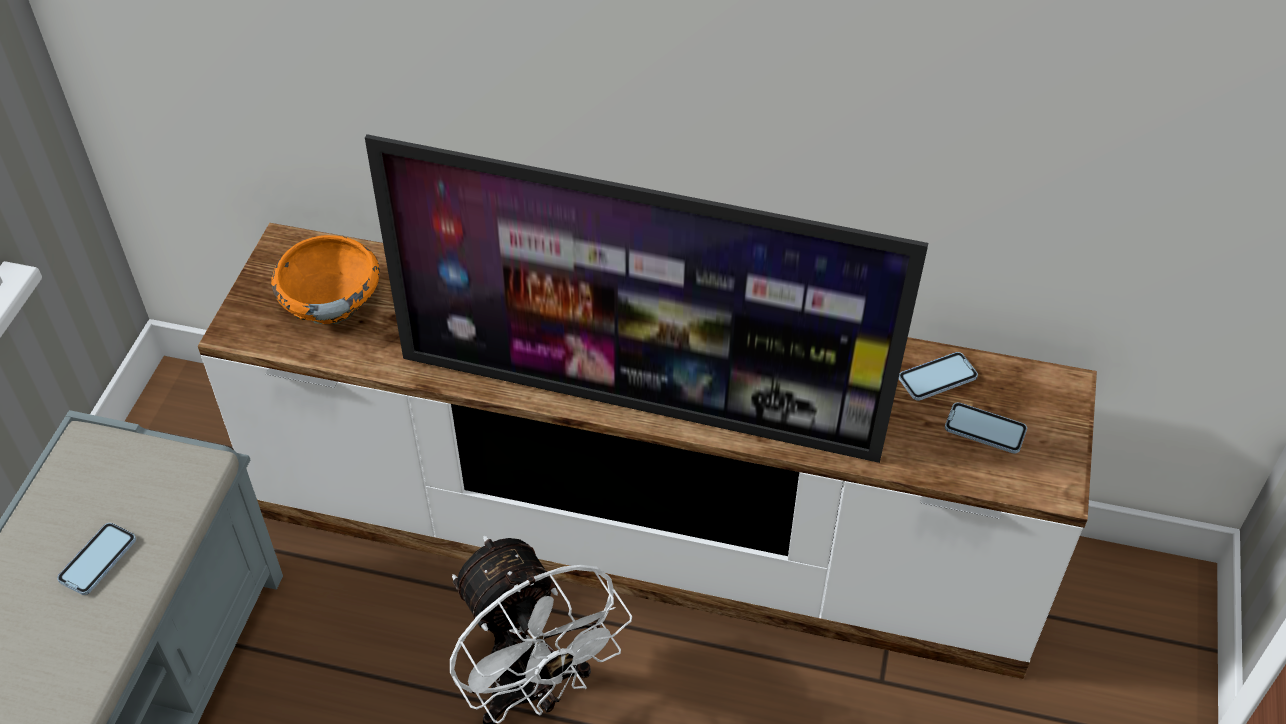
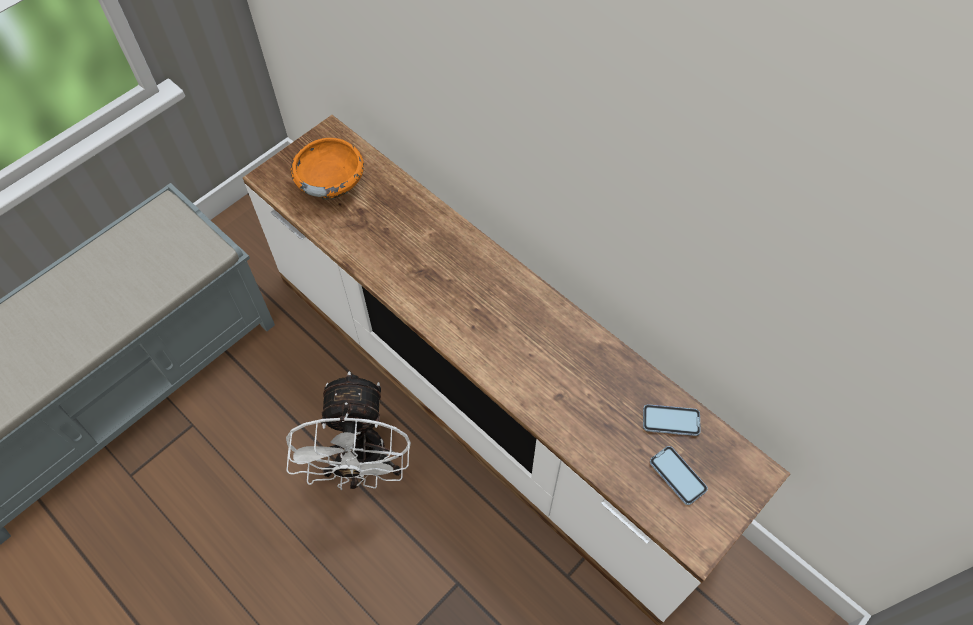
camera: 30 degrees right, 10 degrees up
(98, 560) = (127, 282): phone -> none
(639, 402) = (464, 339): television -> none

